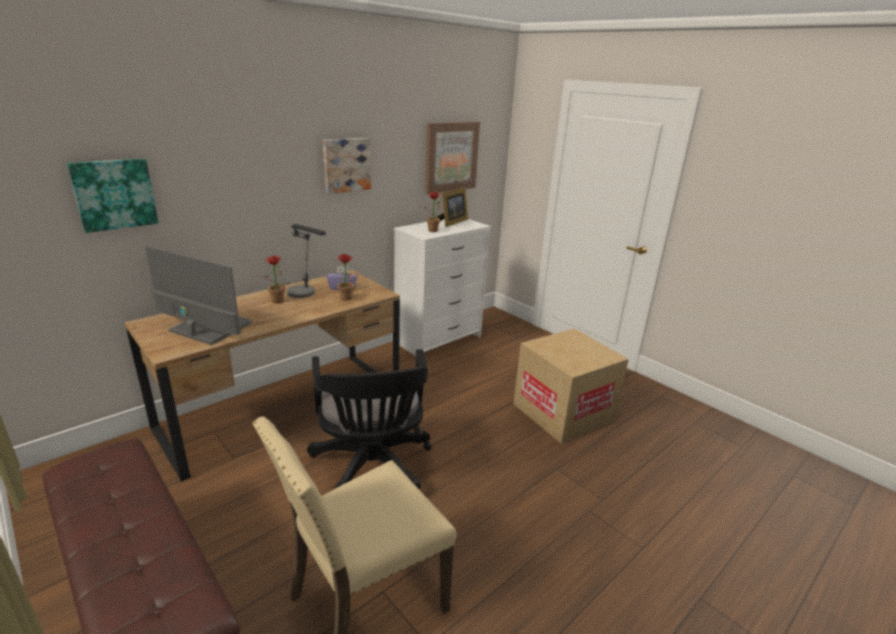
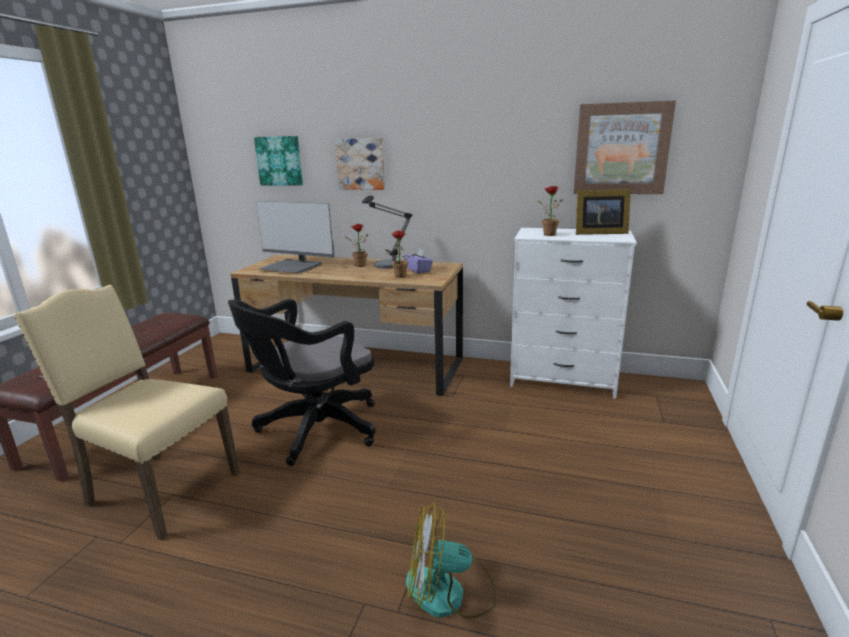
camera: 60 degrees right, 5 degrees down
(210, 328) = (292, 267): monitor -> monitor turned 120 degrees clockwise
(346, 165) = (465, 150): picture -> picture (361, 164)
(563, 412) = (549, 513): cardboard box -> none
(599, 474) = (449, 592): none -> fan

